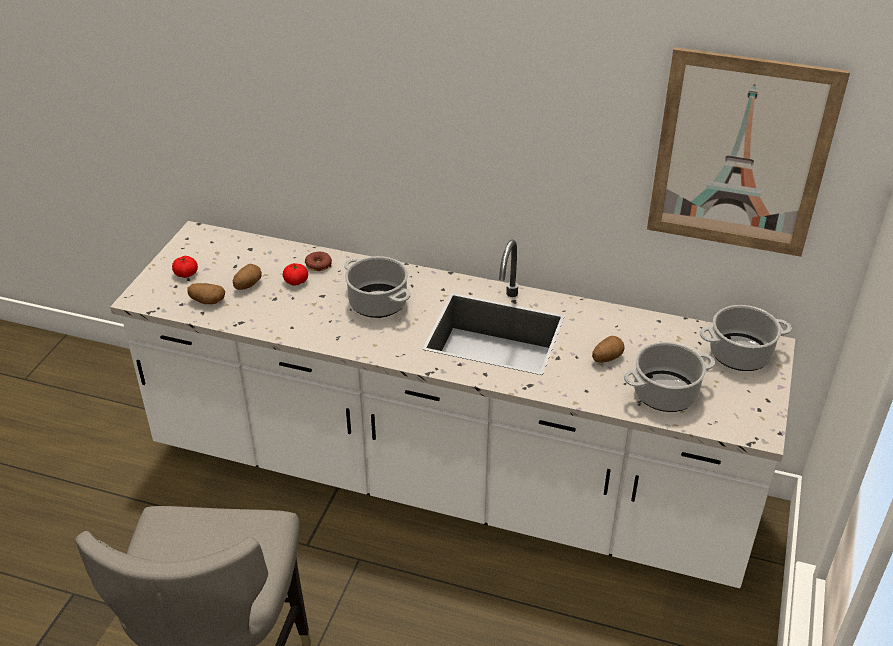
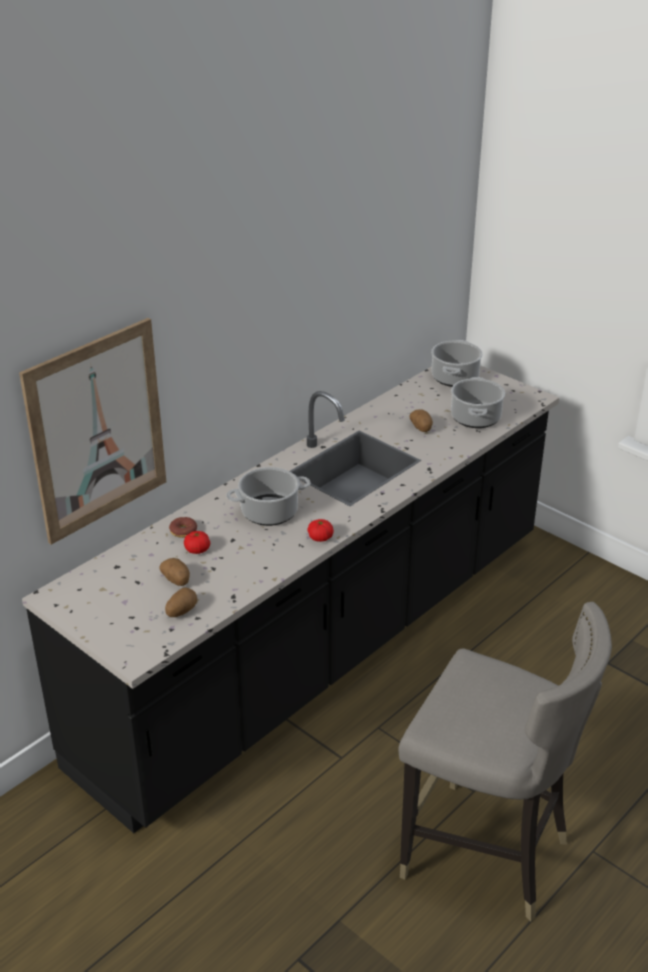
camera: 65 degrees left, 5 degrees down
(186, 274) = (121, 617): tomato -> tomato (320, 538)
(446, 481) = (324, 647): white counter -> black counter
(740, 155) = (411, 235): picture -> picture (97, 431)

